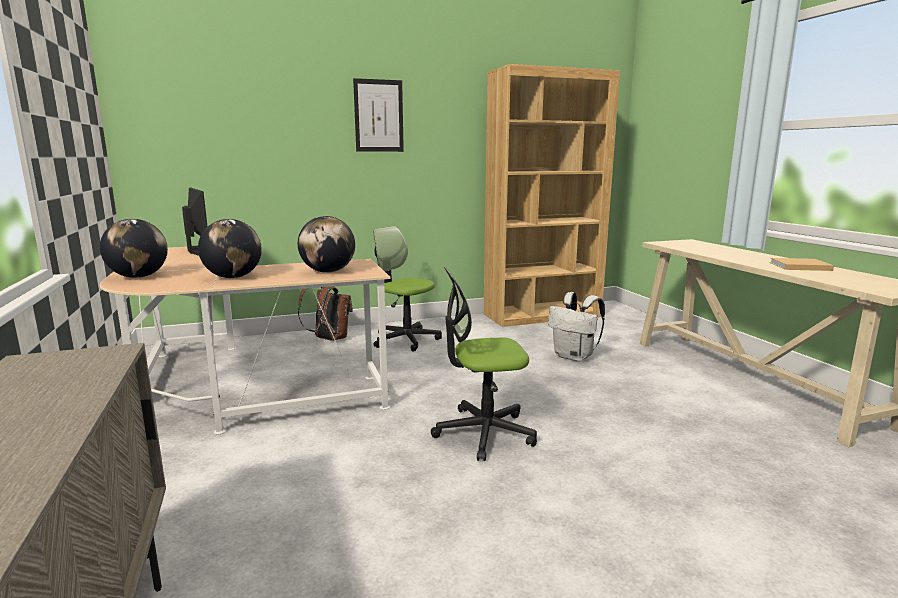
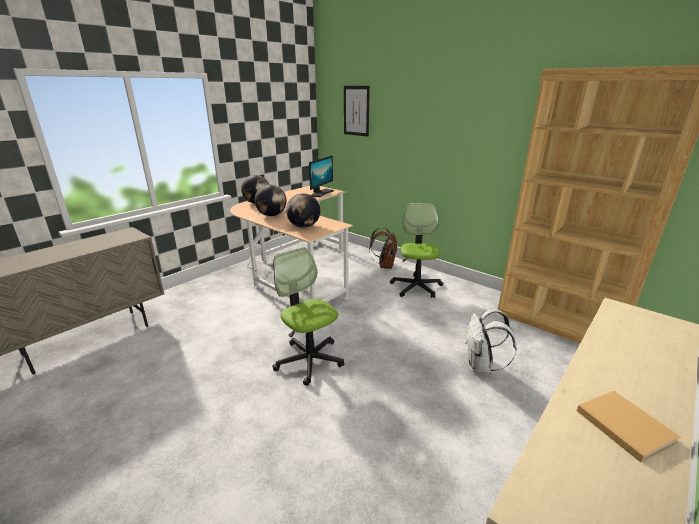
camera: 60 degrees right, 10 degrees up
(378, 116) = (452, 114): picture -> picture (356, 111)

